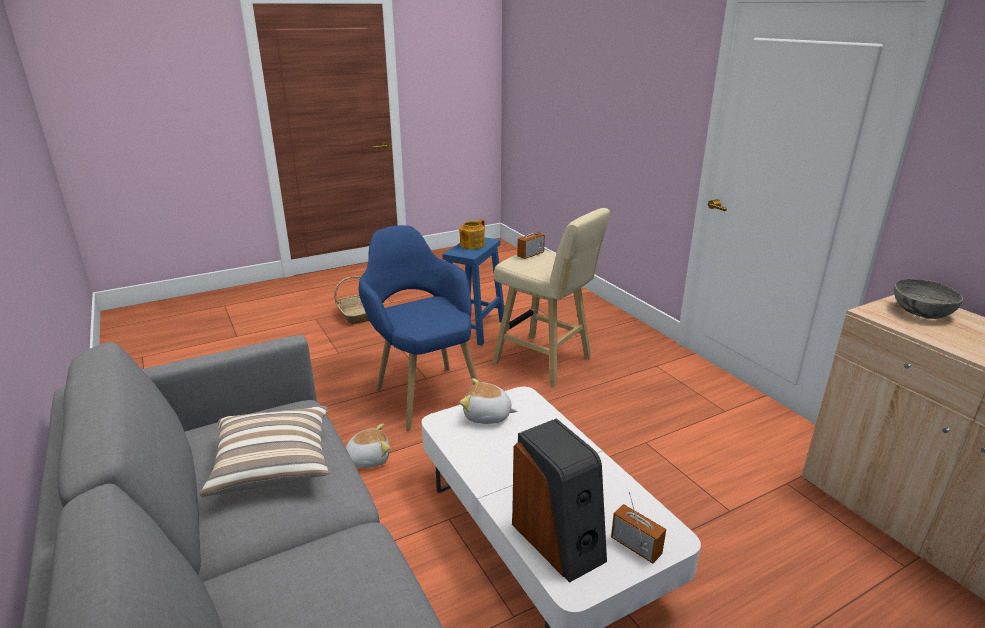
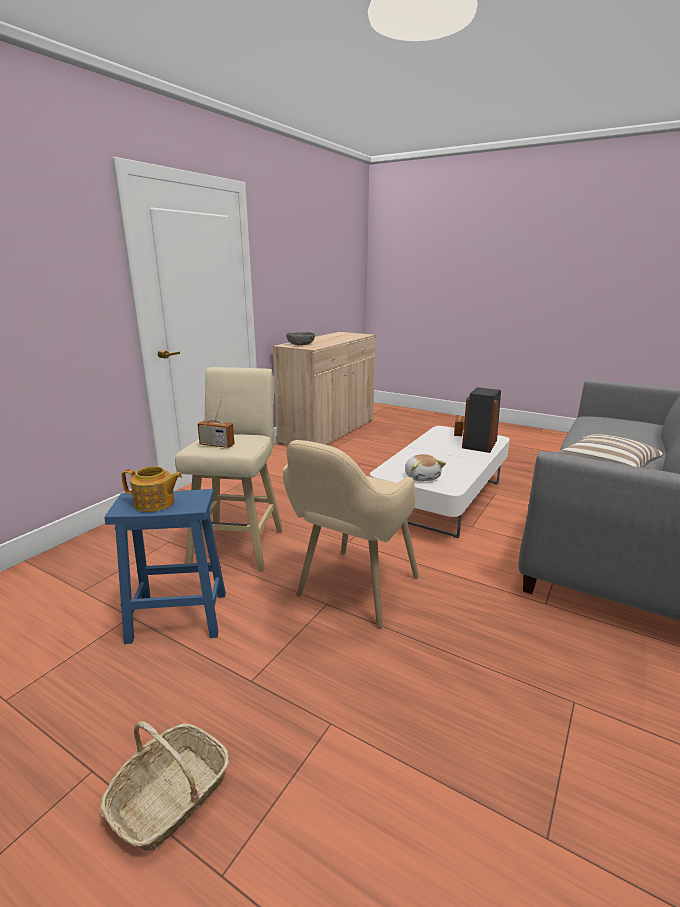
camera: 120 degrees left, 5 degrees down
(368, 458) = (472, 581): plush toy -> none
(423, 390) = (351, 595): blue armchair -> beige armchair

